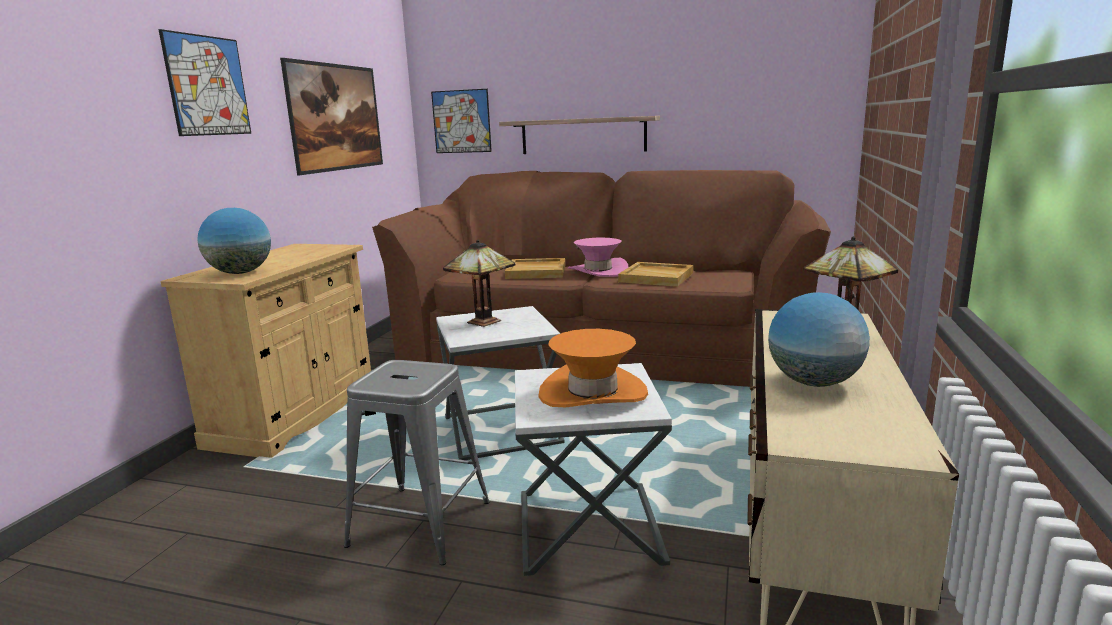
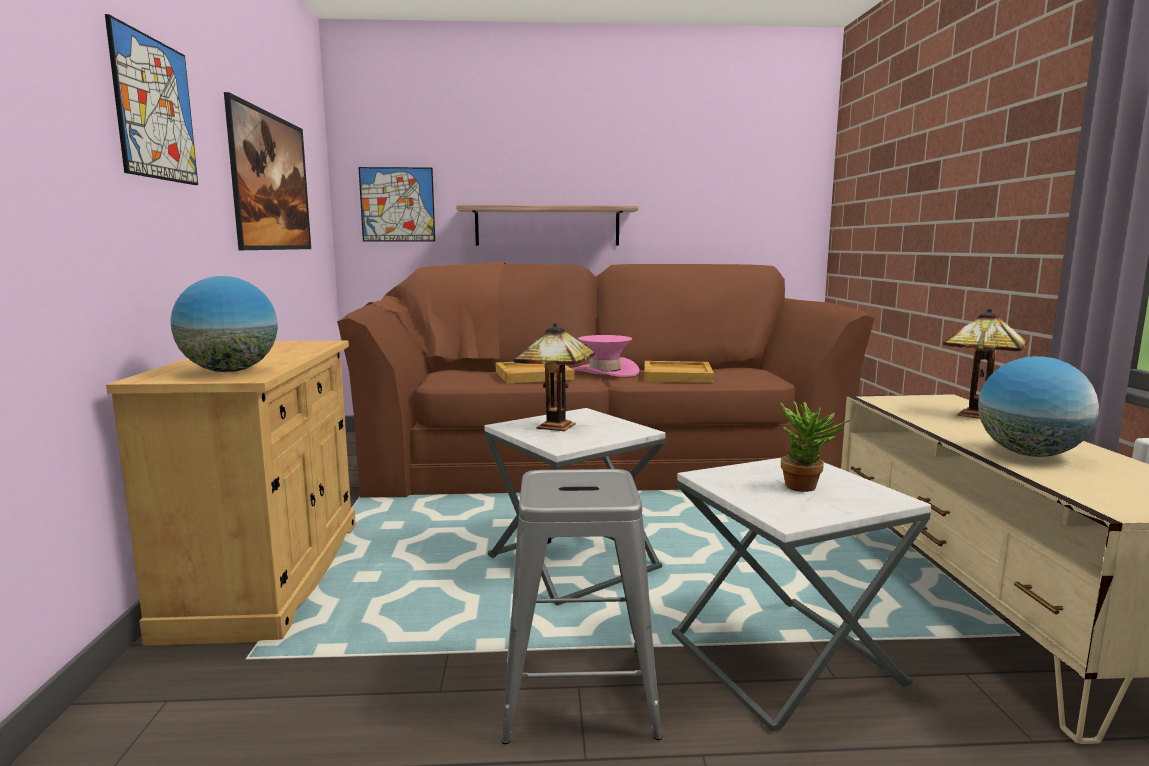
camera: 20 degrees left, 5 degrees down
(593, 393) = (807, 487): orange hat -> potted plant

